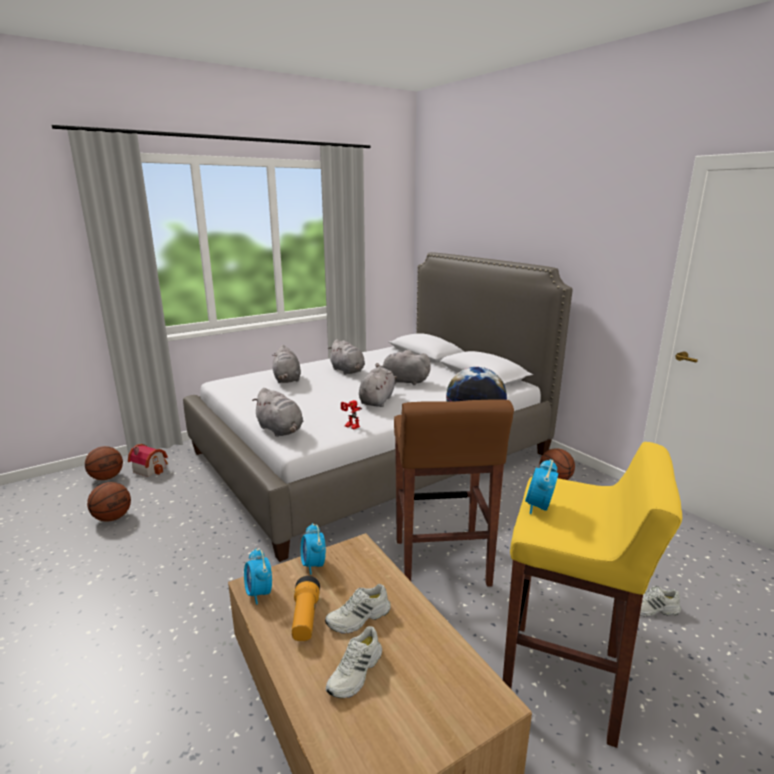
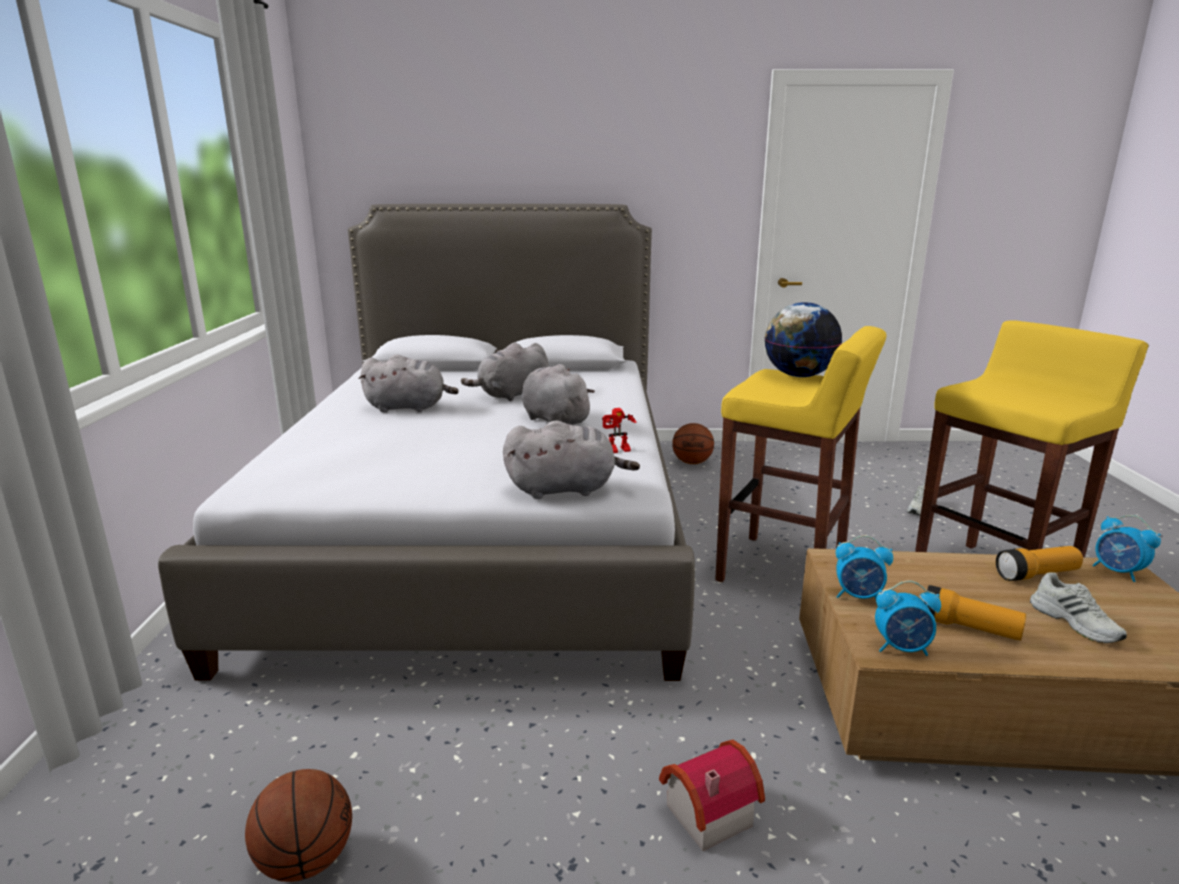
camera: 55 degrees left, 0 degrees up
(107, 477) = (85, 842): basketball -> none
(150, 468) = (162, 758): toy house -> toy house (703, 812)
(287, 379) = (362, 444): grey plush toy -> none
(359, 618) = (982, 597): white shoe -> none
(425, 644) = (1036, 575): none -> flashlight
(441, 564) = (784, 571): brown stool -> yellow stool
(539, 507) = (1015, 400): alarm clock -> alarm clock (1117, 572)

